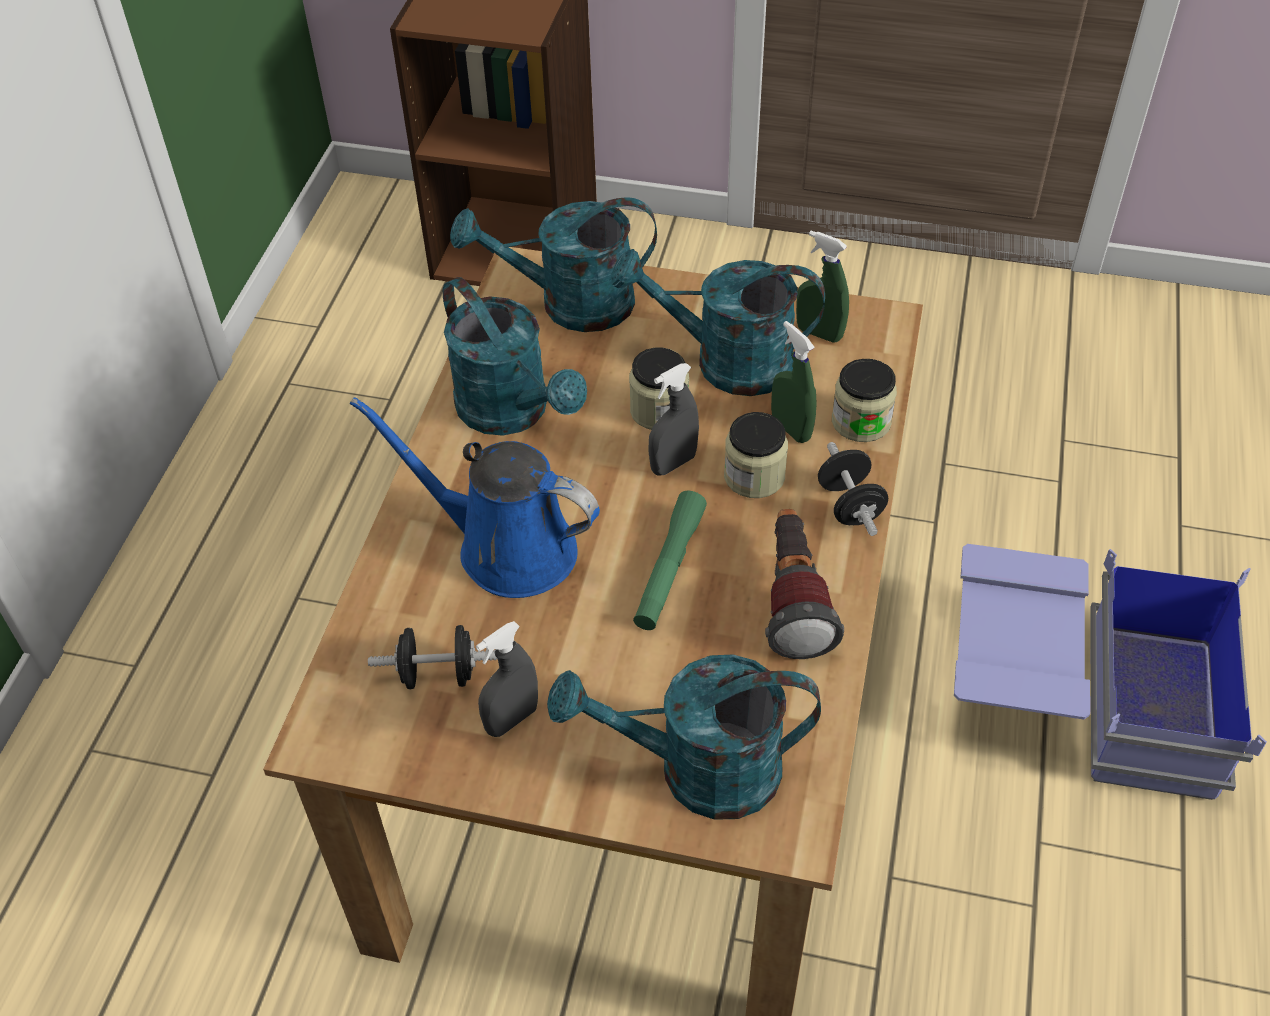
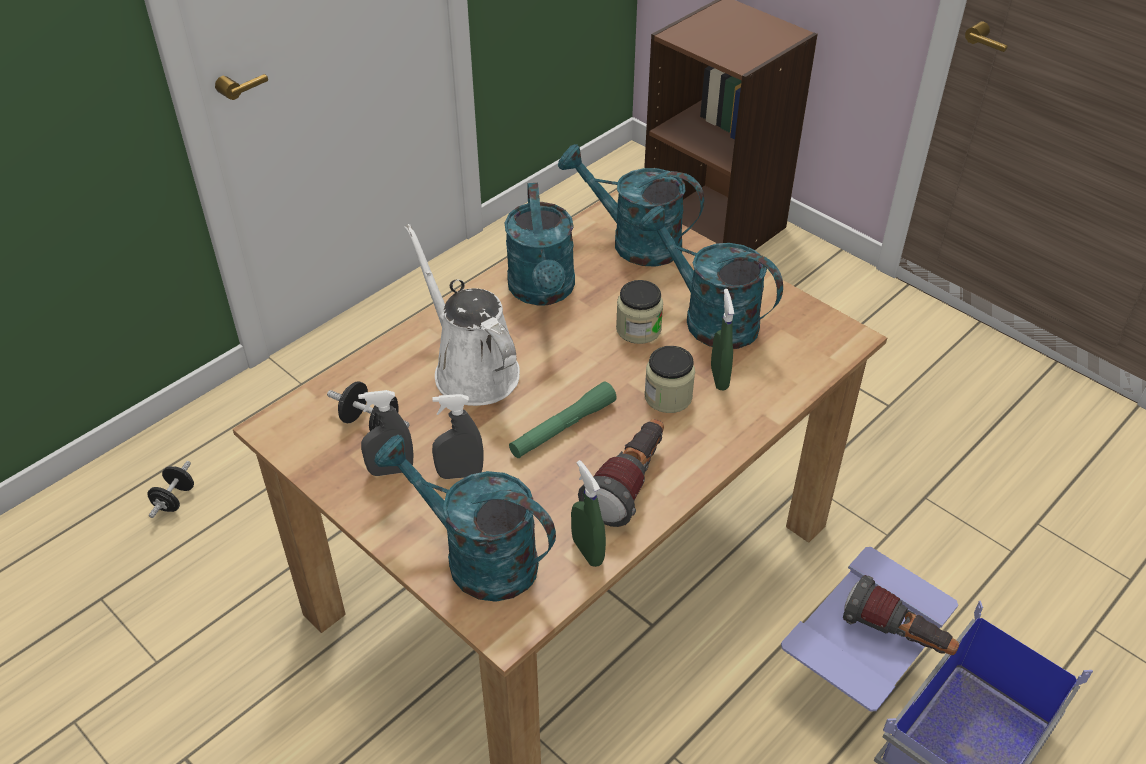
camera: 30 degrees right, 5 degrees down
(505, 547) = (471, 369): blue watering can -> white watering can
(673, 464) = (620, 365): grey spray bottle -> grey spray bottle (460, 474)
(819, 333) = (792, 326): green spray bottle -> green spray bottle (587, 551)
(850, 505) = (719, 444): black dumbbell -> black dumbbell (175, 499)
(861, 421) = (774, 394): jar -> none
(1052, 627) = (896, 636): none -> flashlight

